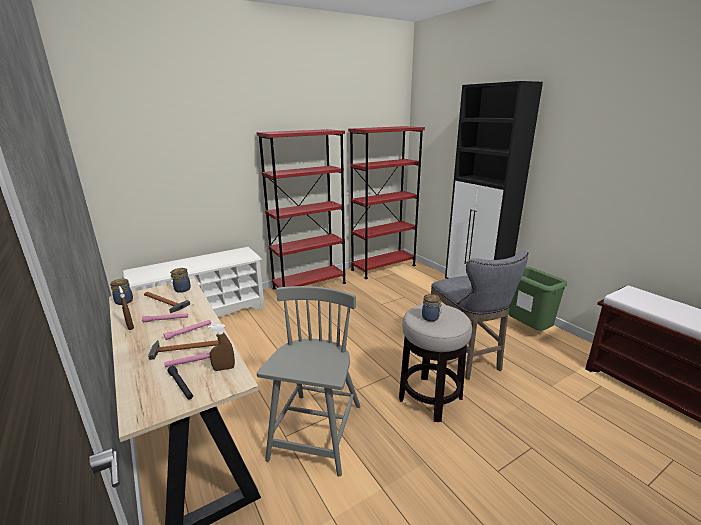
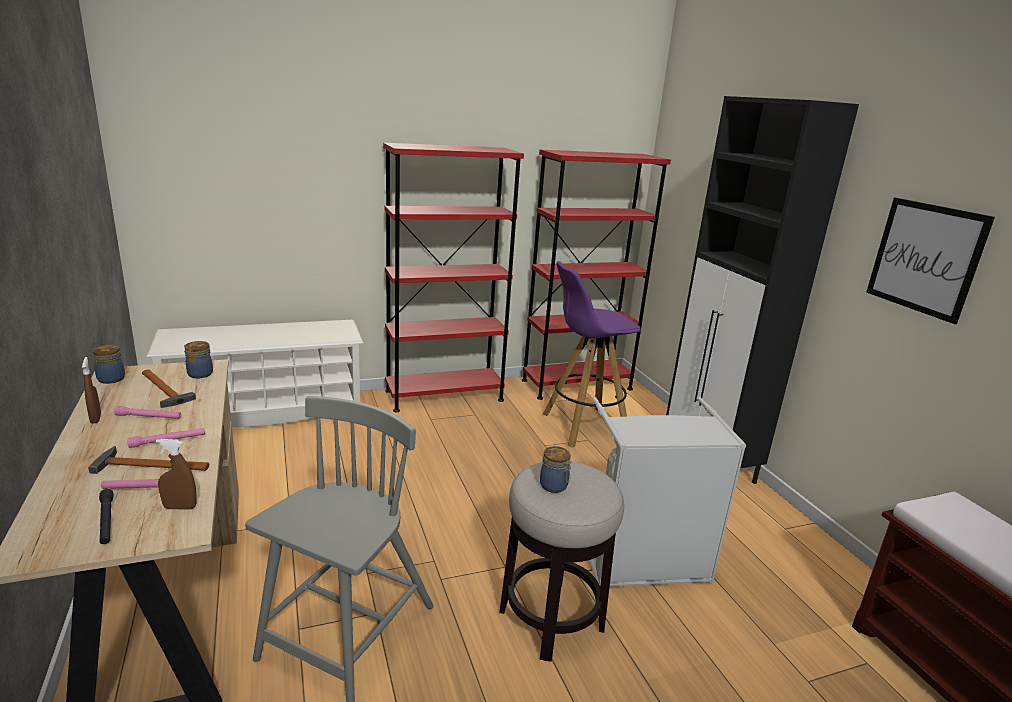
camera: 10 degrees right, 0 degrees up
(398, 290) = (583, 427): none -> purple stool
(466, 358) = (645, 563): grey stool -> grey laundry basket
(528, 330) = (778, 537): green trash can -> none
(593, 162) = (925, 258): none -> picture

